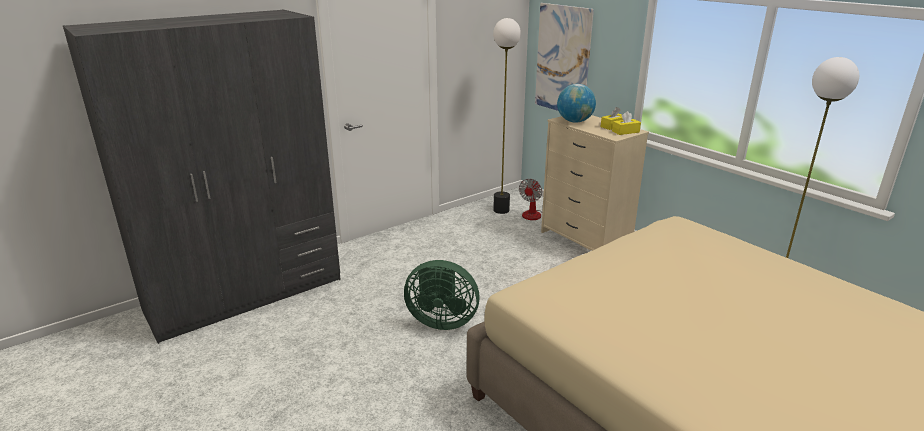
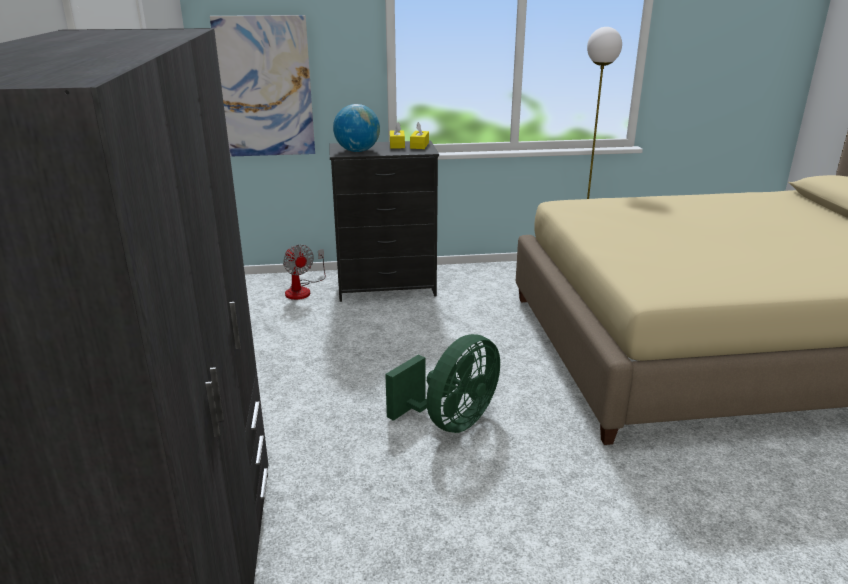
camera: 60 degrees left, 0 degrees up
(501, 210) = (258, 304): floor lamp -> none
(584, 240) = (386, 288): beige dresser -> black dresser

